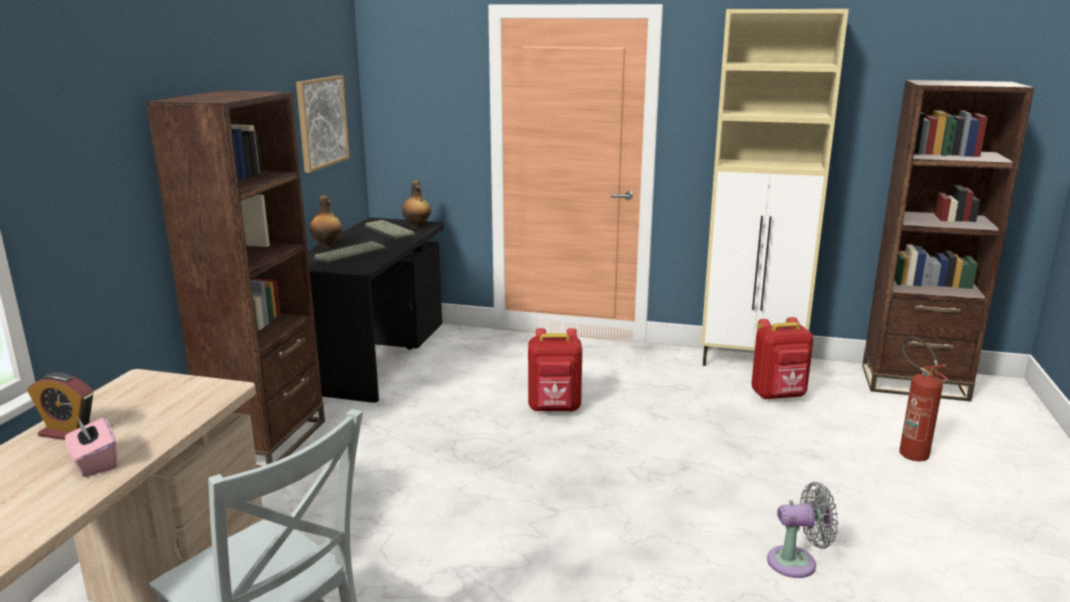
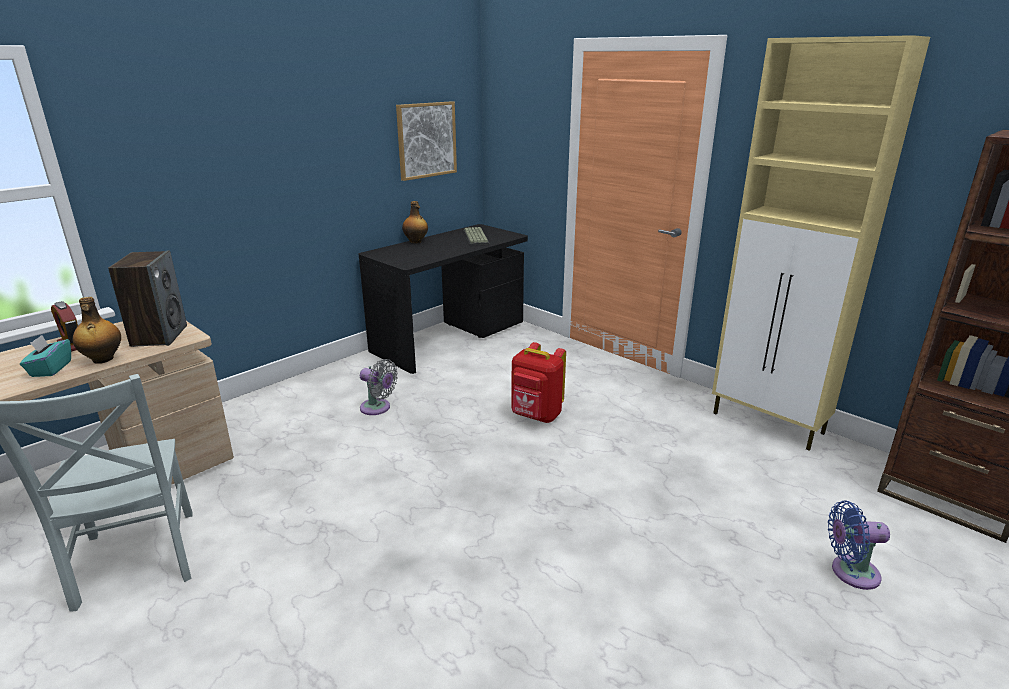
camera: 30 degrees right, 5 degrees up
(94, 463) = (50, 369): pink tissue box -> turquoise tissue box
(181, 396) = (159, 336): none -> speaker
(267, 441) = (316, 383): brown bookcase -> none
(351, 254) = (420, 251): keyboard -> none
(417, 226) = (501, 236): bottle -> bottle (103, 359)
(778, 395) = (761, 465): red backpack -> none
(797, 562) = (594, 639): grey fan -> grey fan (378, 408)
(907, 451) = (850, 572): fire extinguisher -> blue fan

